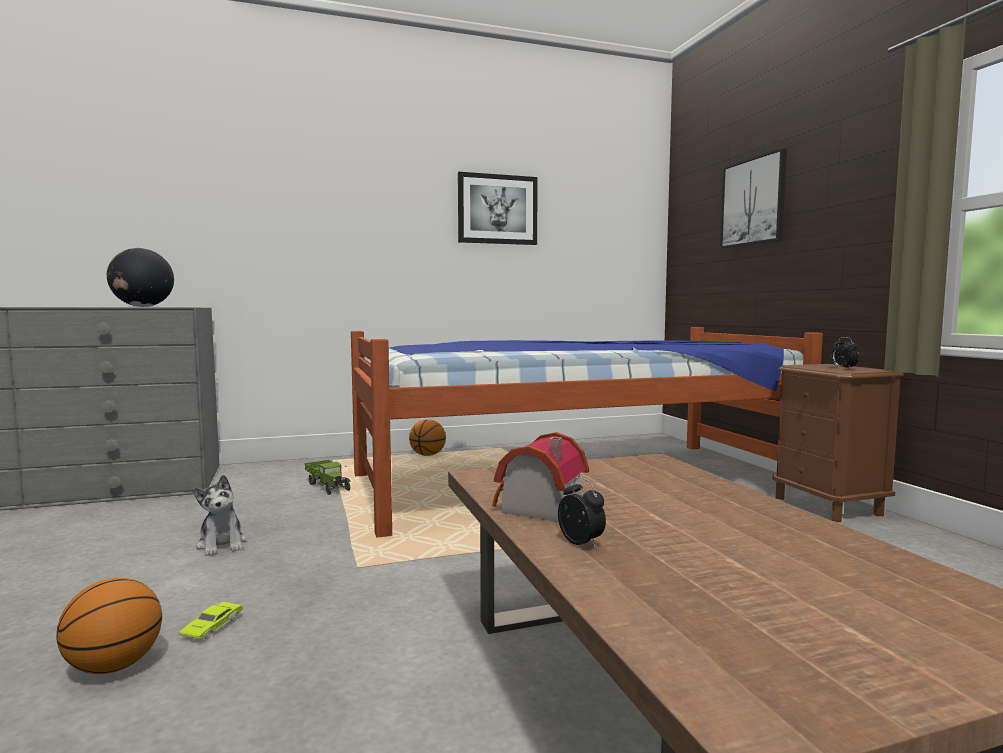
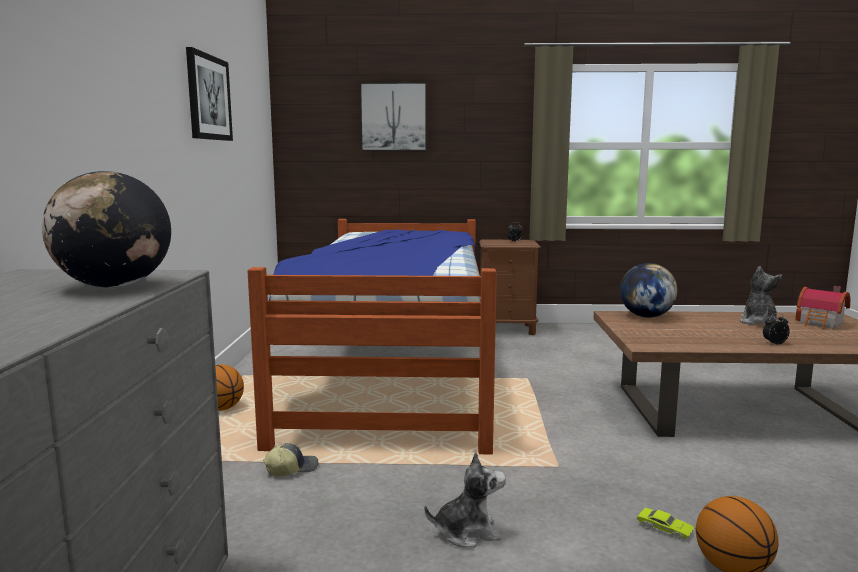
camera: 70 degrees left, 5 degrees up
(328, 486) = (291, 469): toy truck -> cap
(536, 508) = (718, 343): toy house -> toy house (821, 324)
(668, 473) = (646, 316): none -> globe
(767, 540) = (758, 322): none -> plush toy

